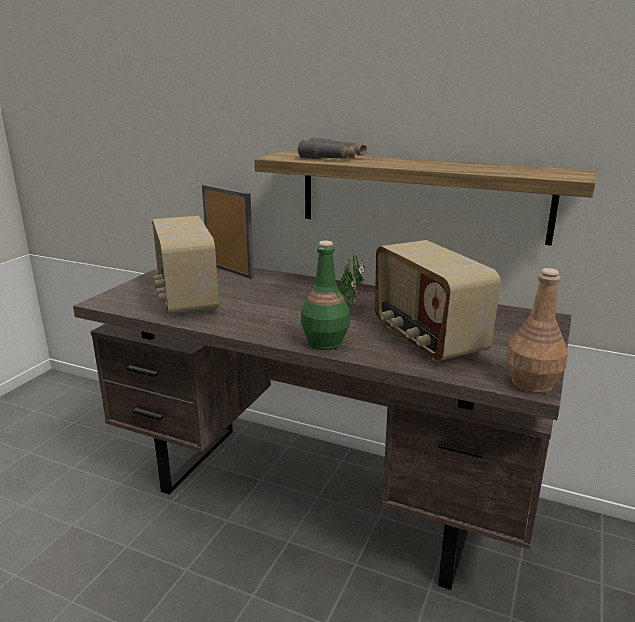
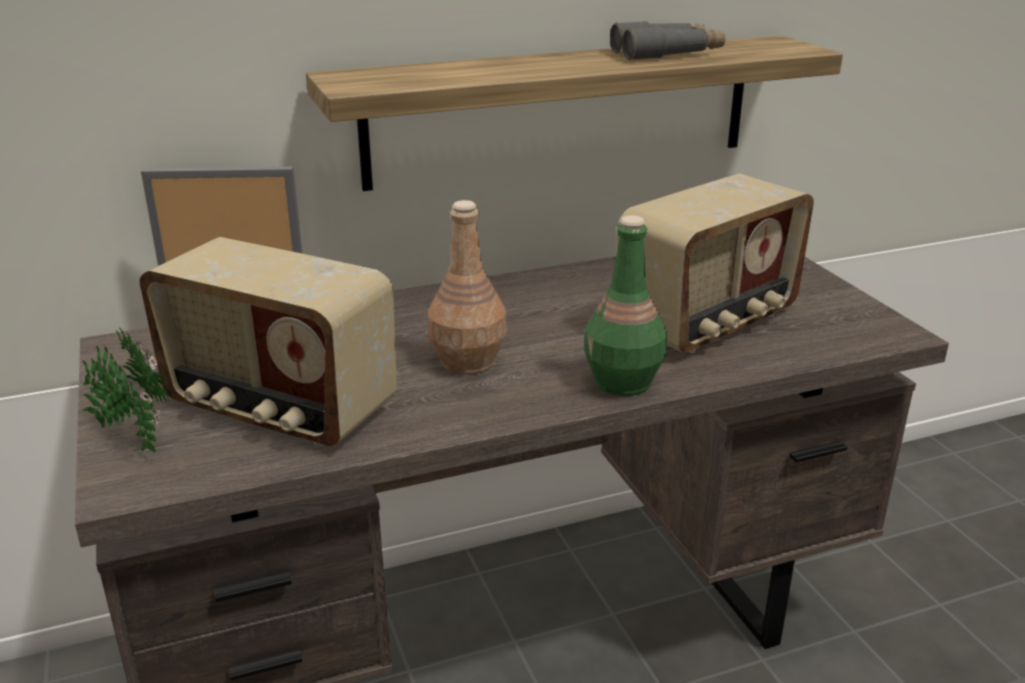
camera: 45 degrees left, 5 degrees up
(332, 158) = (449, 73): grey binoculars -> grey binoculars (666, 53)
(349, 305) = (535, 315): potted plant -> potted plant (133, 436)
(426, 338) = (709, 323): radio -> radio turned 60 degrees counterclockwise
(532, 383) = (890, 329): brown bottle -> brown bottle (468, 361)

